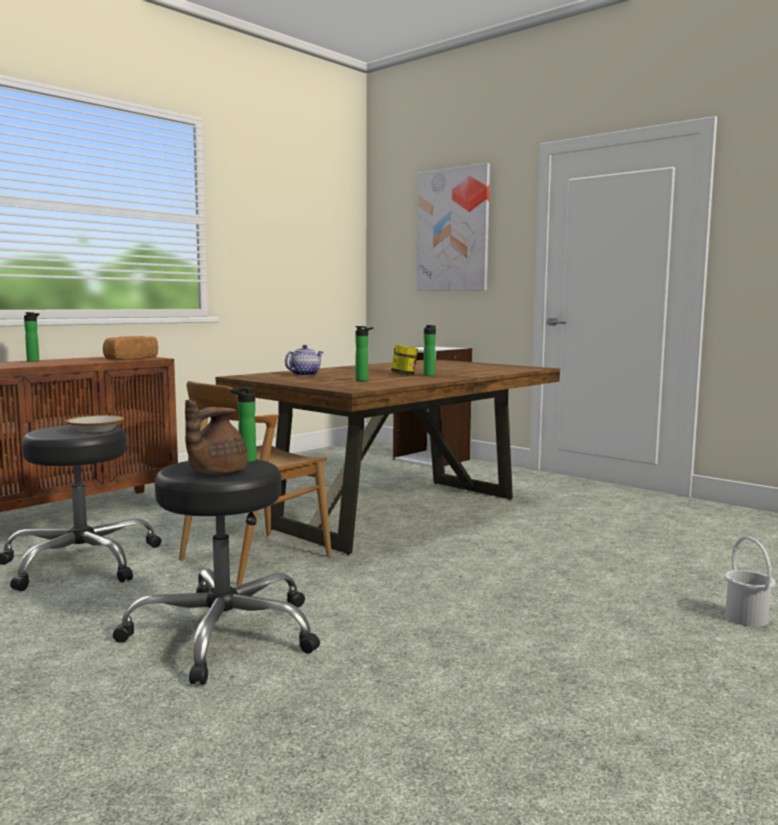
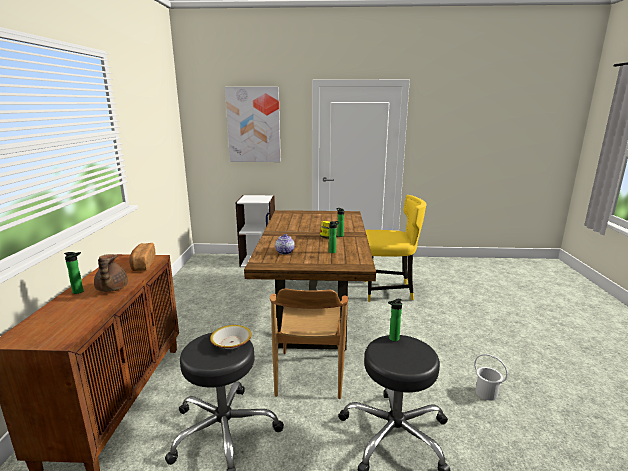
camera: 40 degrees left, 10 degrees up
(215, 472) = (413, 358): brown teapot -> brown teapot (111, 289)
(566, 526) = (389, 291): none -> yellow chair
(746, 618) = (512, 321): white bucket -> white bucket (486, 393)

